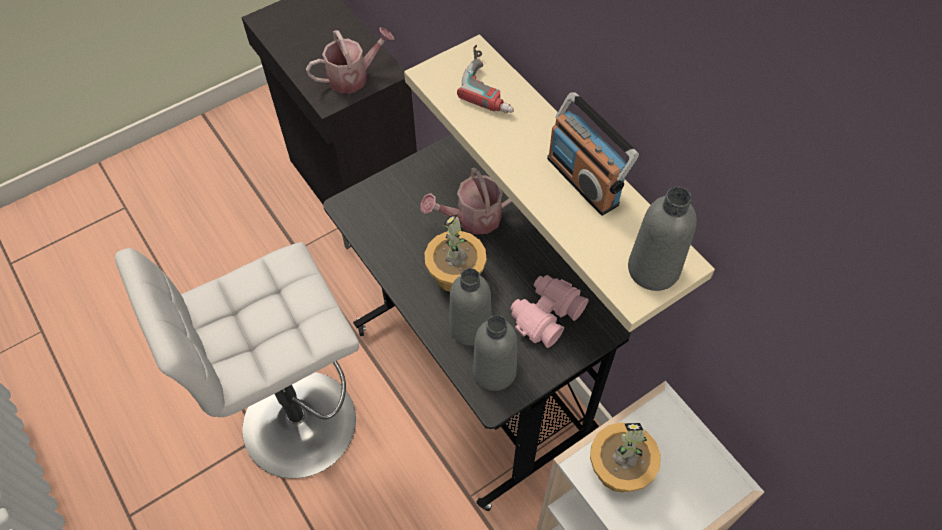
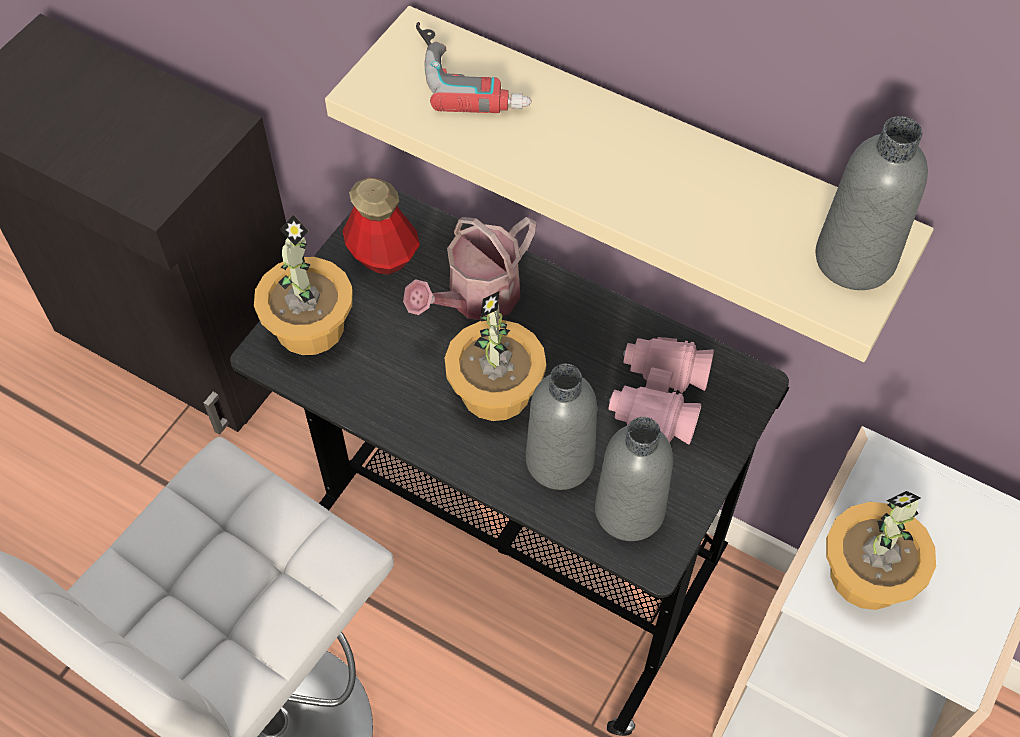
camera: 25 degrees left, 0 degrees up
(353, 77) = (172, 148): watering can -> none
(374, 199) = (309, 326): none -> potted plant
(434, 176) = (383, 256): none -> bottle
(583, 180) = (687, 169): radio -> none

